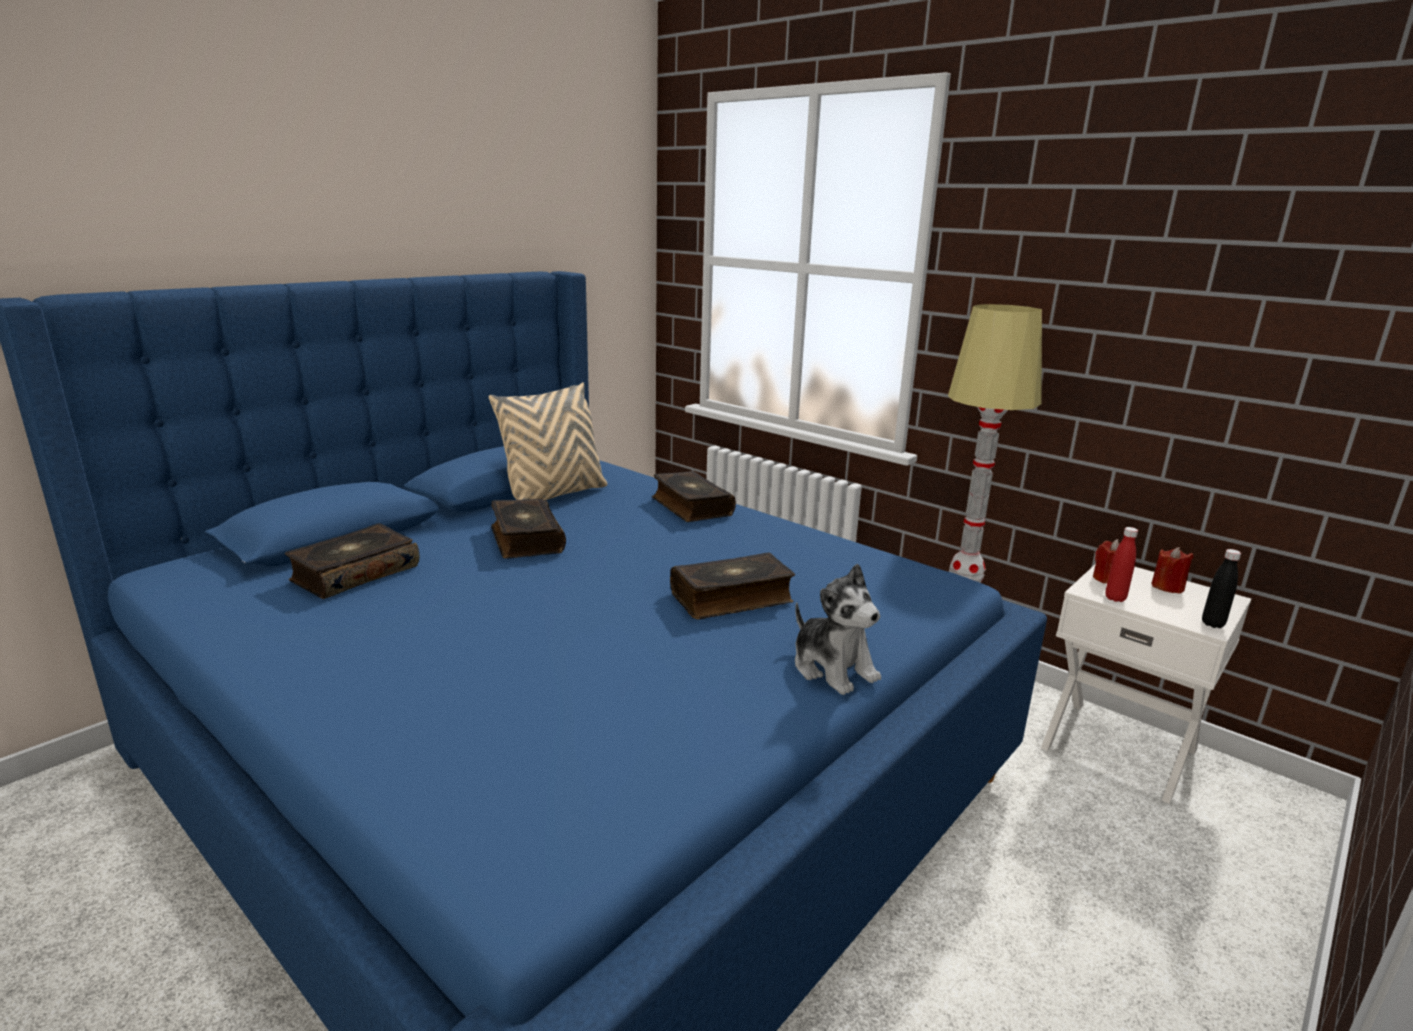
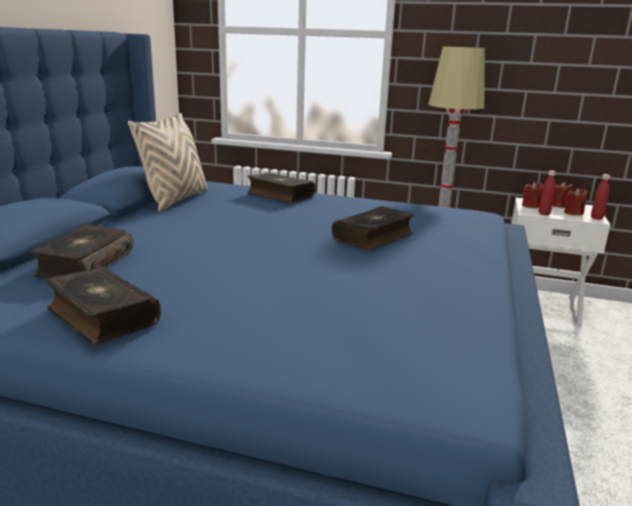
camera: 25 degrees left, 0 degrees up
(525, 539) = (192, 226): book -> book (101, 316)
(833, 668) = (476, 261): plush toy -> none
(1176, 606) = (573, 213): none -> red candle
(1212, 624) = (596, 218): black bottle -> red bottle

